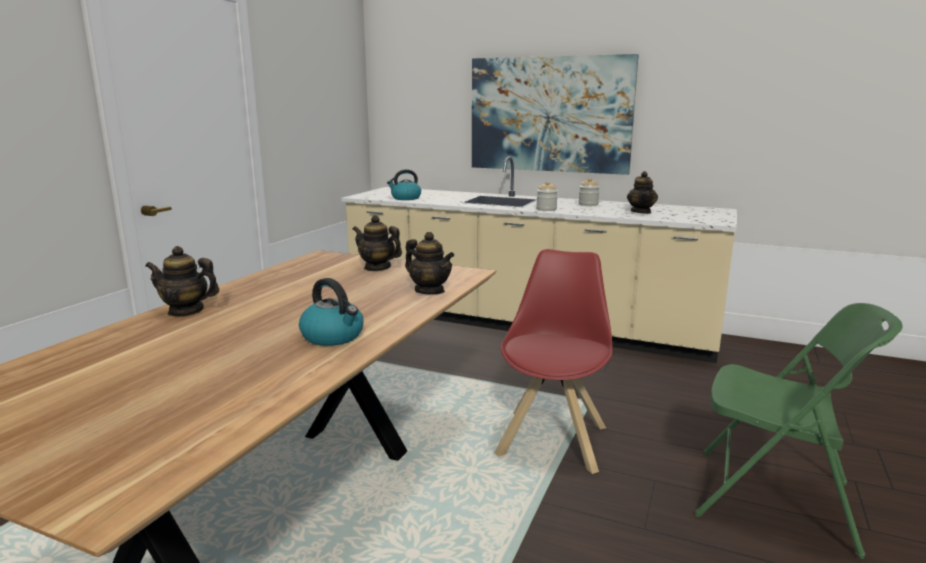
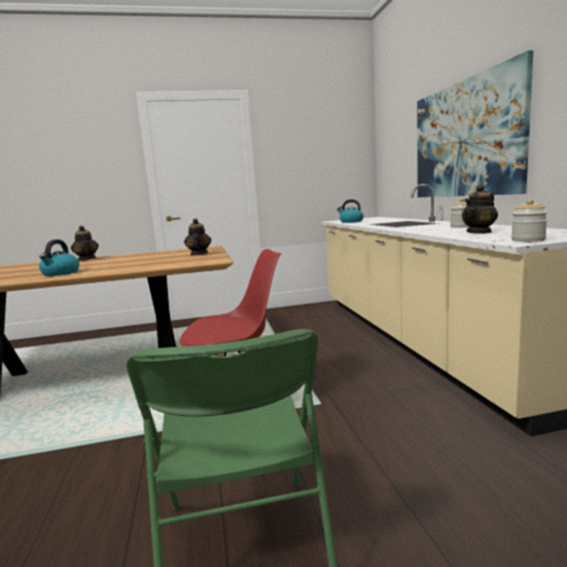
camera: 55 degrees right, 5 degrees down
(429, 291) = (161, 265): teapot -> none
(546, 209) = (403, 228): jar -> jar (528, 240)

